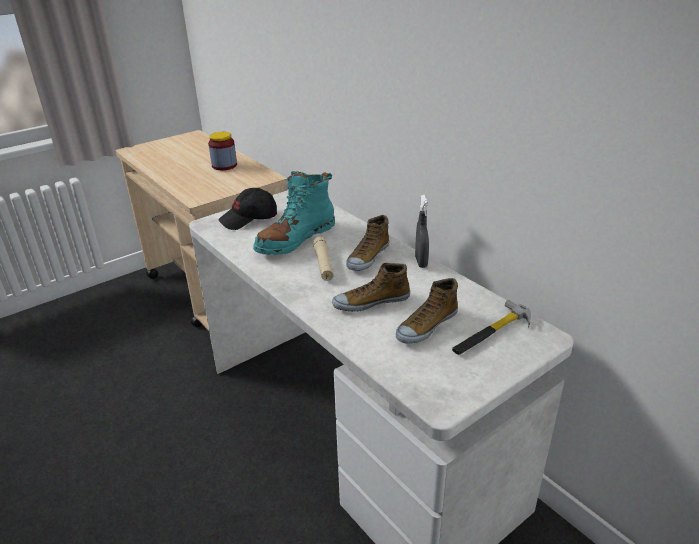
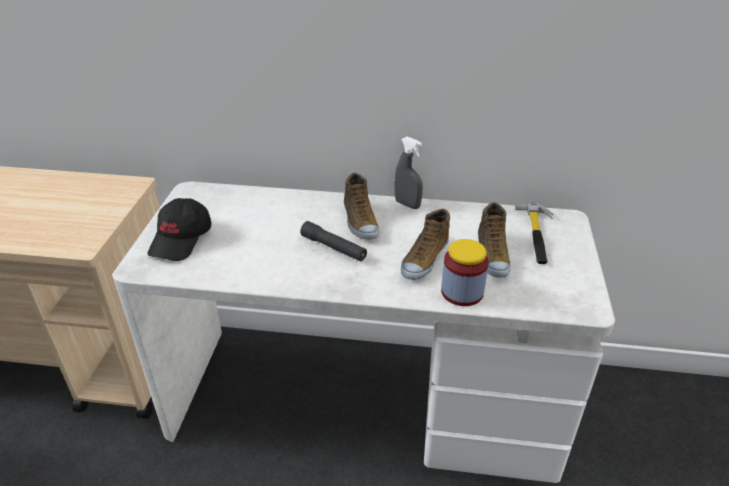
camera: 45 degrees left, 5 degrees up
(224, 165) = (49, 192): jar -> jar (462, 292)
(296, 239) = (268, 237): turquoise boot -> none
(323, 264) = (334, 248): beige flashlight -> black flashlight

